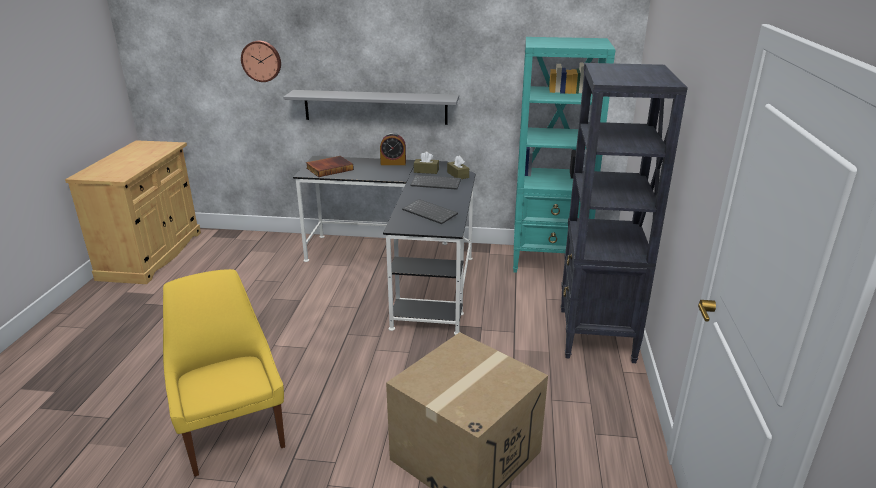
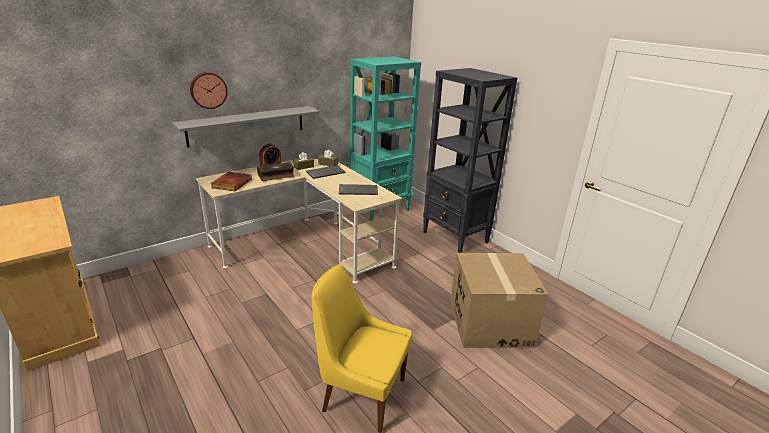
camera: 45 degrees left, 0 degrees up
(261, 61) = (137, 99): wall clock -> wall clock (208, 90)
(381, 172) = (276, 176): none -> book
(403, 270) = (306, 245): black desk -> beige desk

